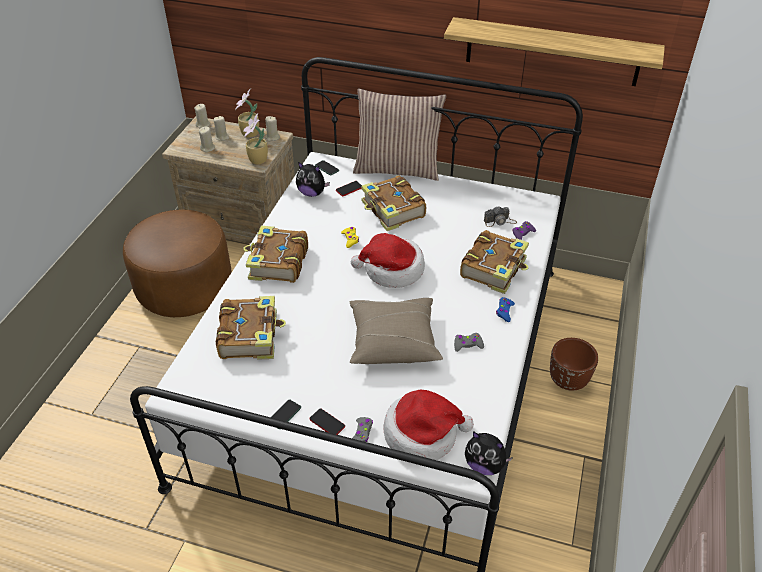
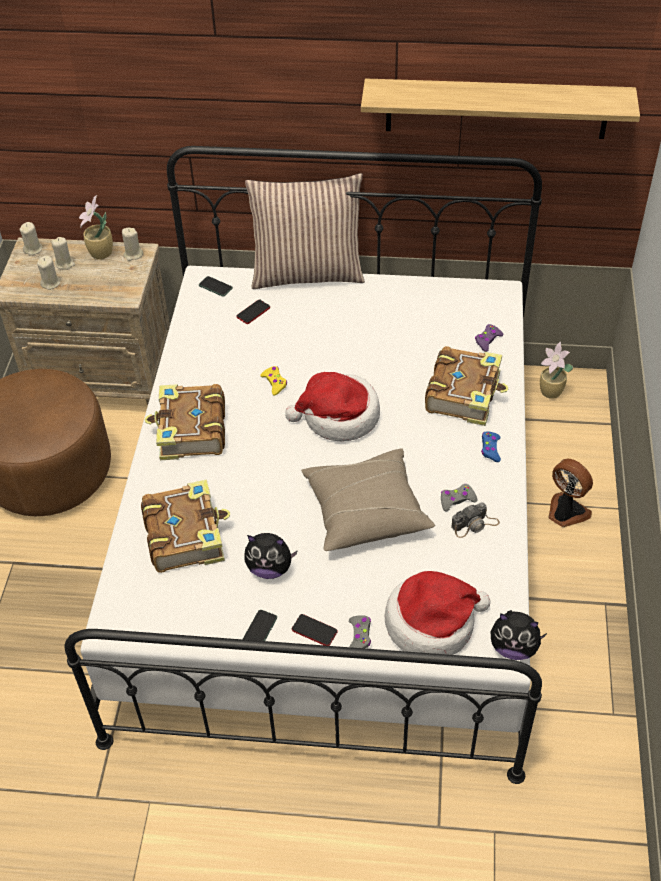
camera: 10 degrees left, 5 degrees up
(258, 160) = (124, 291): potted plant -> potted plant (551, 393)
(312, 193) = (206, 326): plush toy -> plush toy (270, 568)
(392, 211) = (317, 334): book -> none
(500, 221) = (455, 328): camera -> camera (475, 524)
(567, 381) = (565, 512): brown planter -> fan

